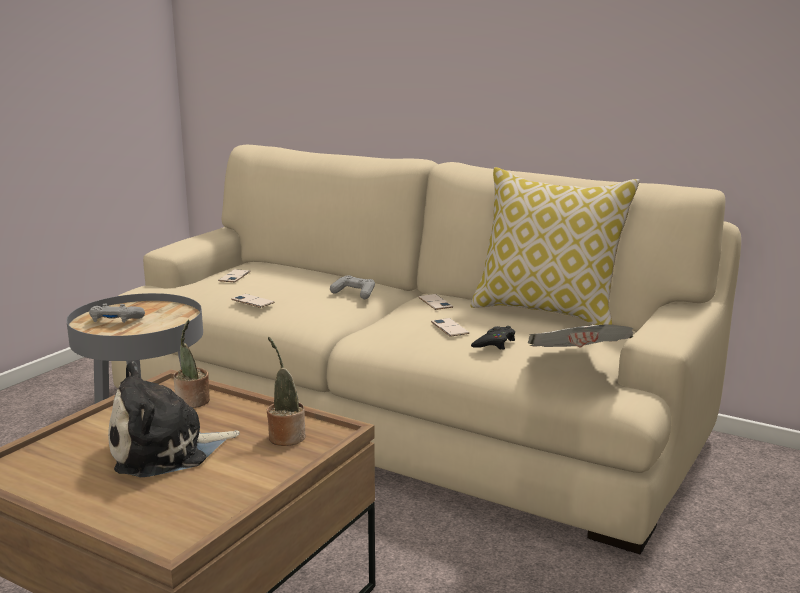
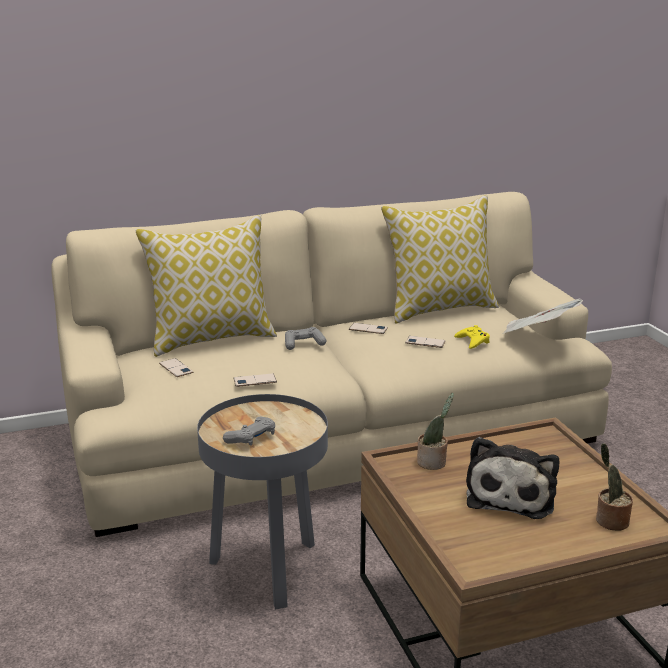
camera: 50 degrees left, 5 degrees up
(285, 436) = (534, 449): potted plant -> potted plant (609, 521)
(309, 269) = (212, 339): none -> pillow
(494, 343) = (473, 341): black game controller -> yellow game controller

